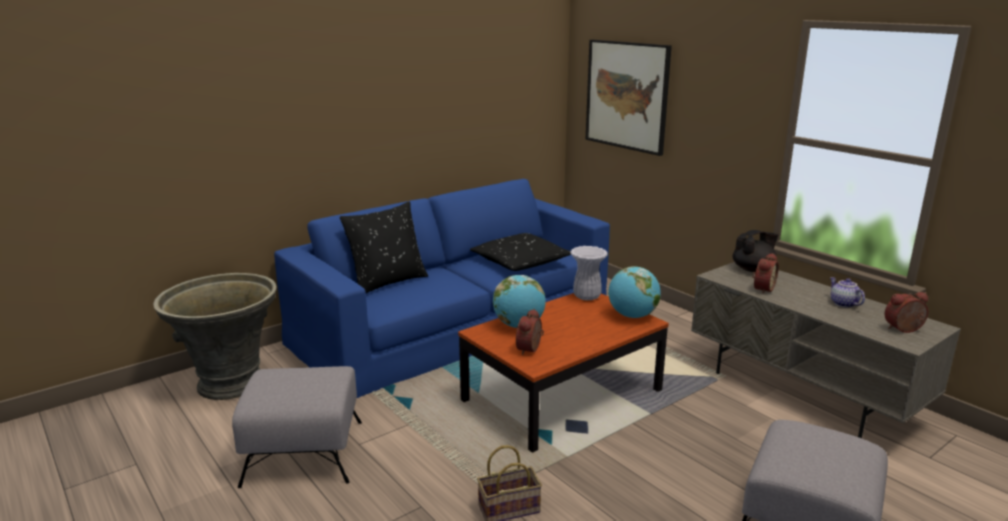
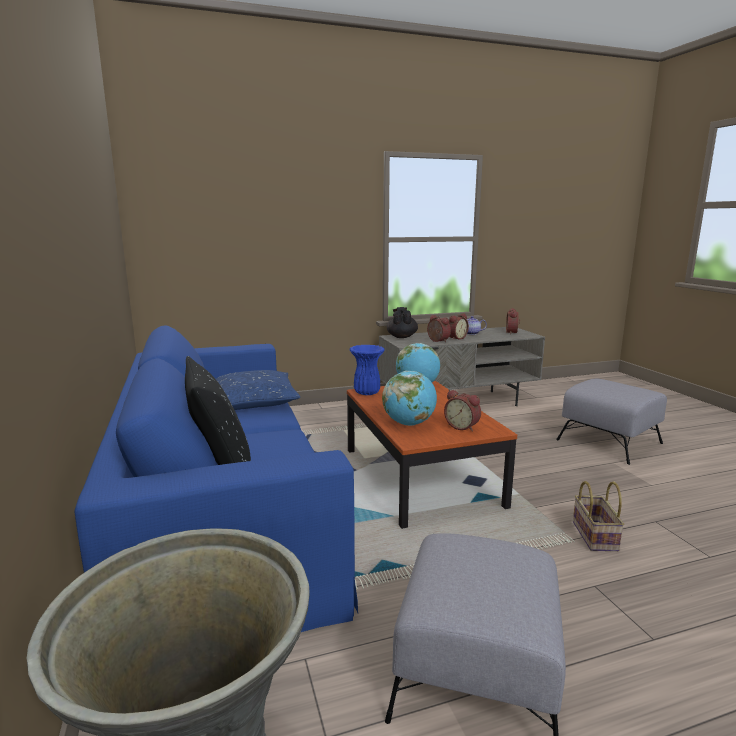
camera: 70 degrees left, 5 degrees down
(520, 262) = (253, 401): black pillow -> blue pillow
(586, 297) = (366, 393): white vase -> blue vase
(627, 95) = (217, 226): picture -> none
(795, 297) = (455, 338): none -> alarm clock

